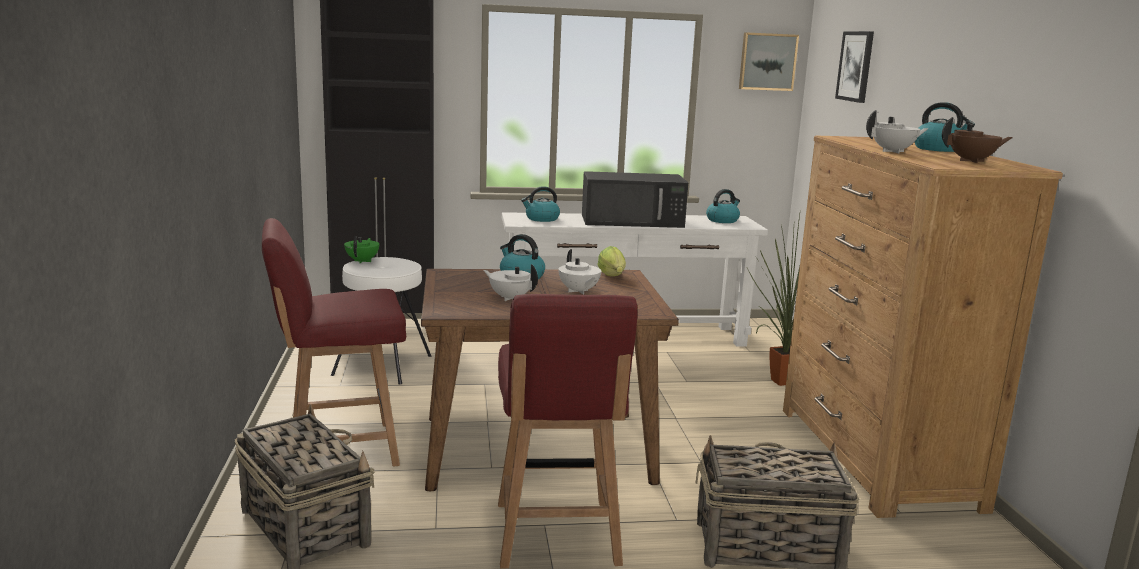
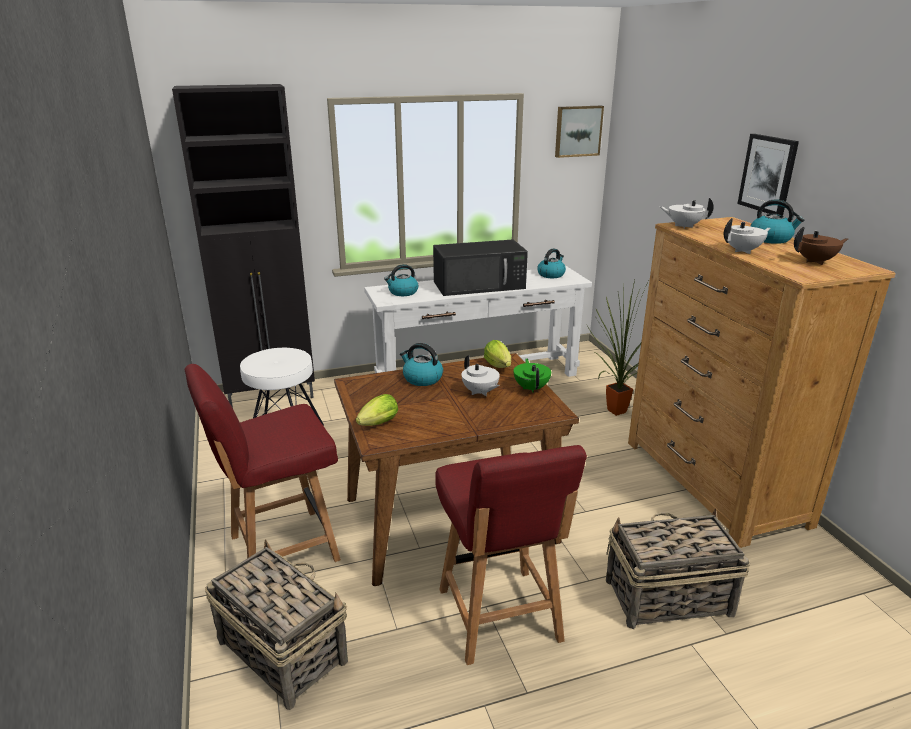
camera: 10 degrees left, 10 degrees up
(362, 261) = (256, 357): green teapot -> green teapot (531, 388)
(450, 301) = (376, 425): none -> lettuce
(510, 298) = (426, 411): white teapot -> white teapot (683, 226)
(856, 66) = (664, 141): picture -> picture (768, 174)

